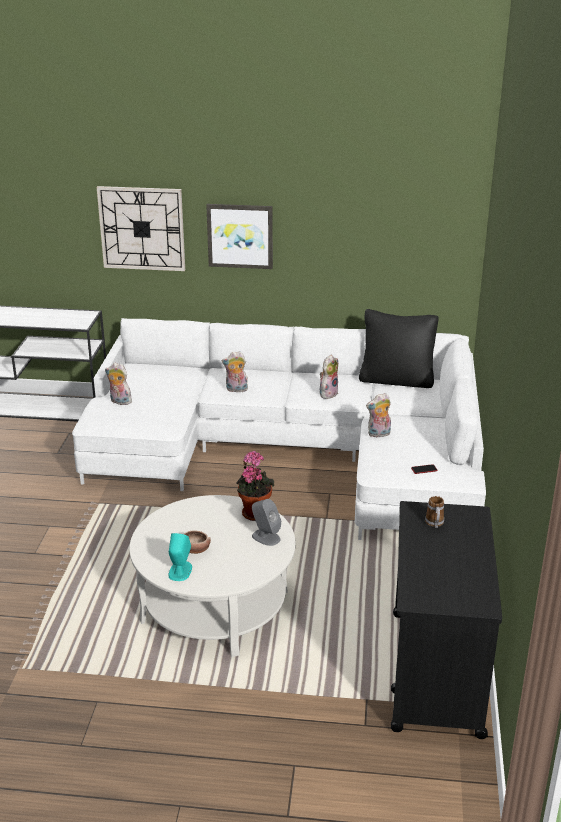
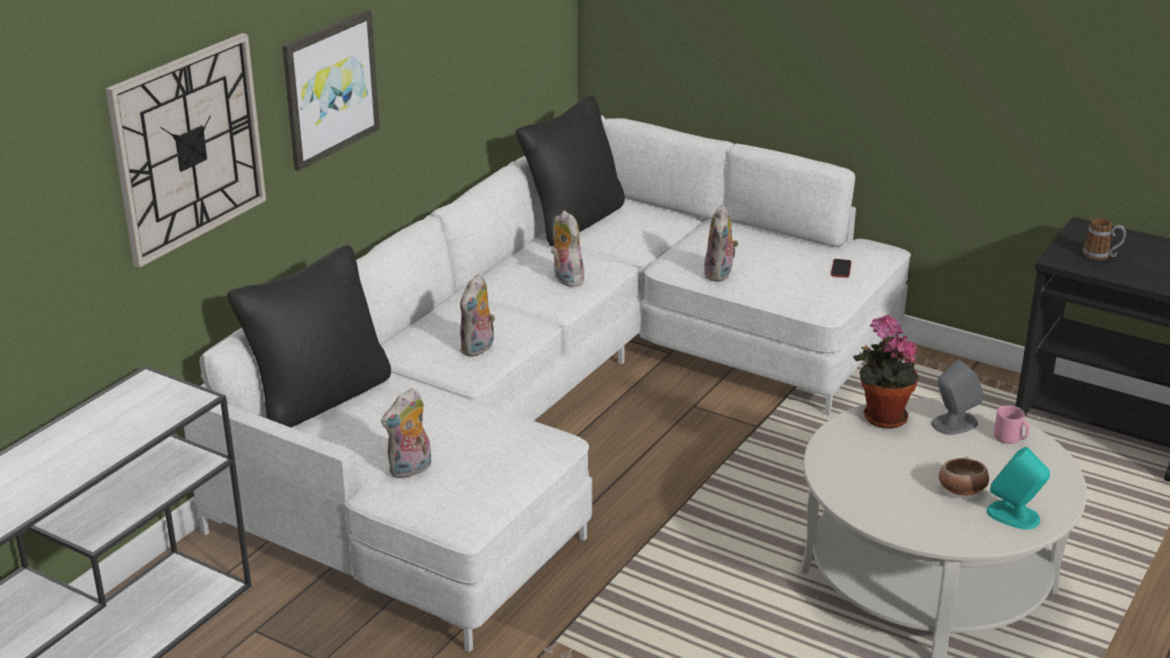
camera: 65 degrees left, 0 degrees up
(164, 367) = (319, 398): none -> black pillow
(263, 559) = (1010, 438): none -> pink mug

